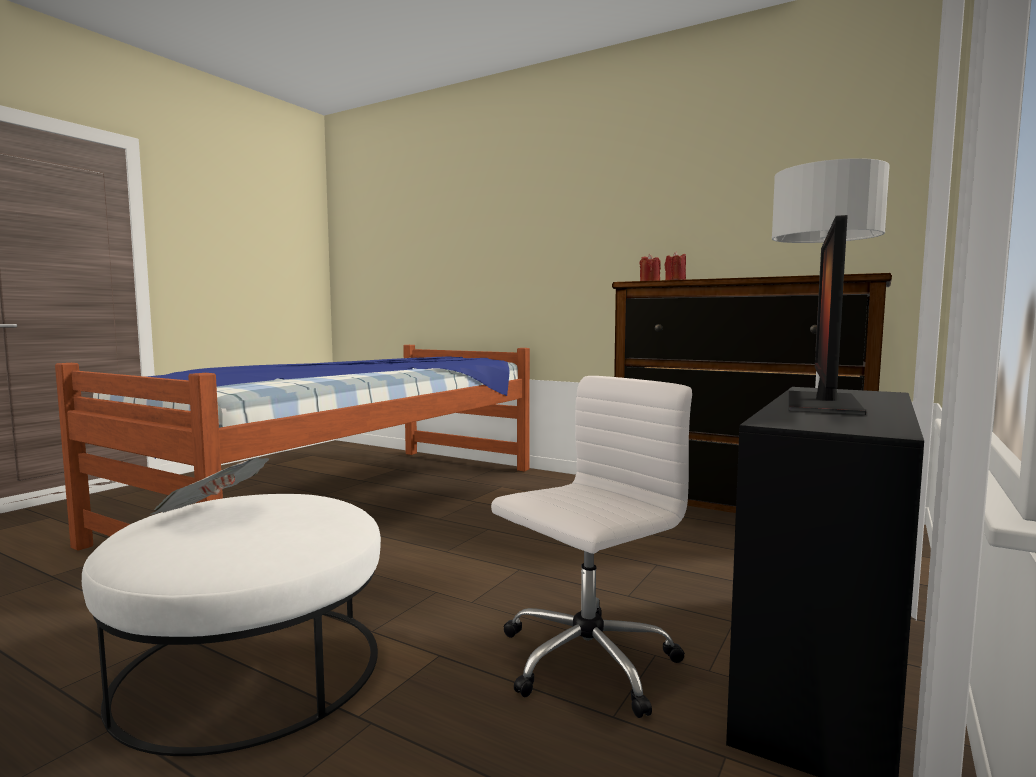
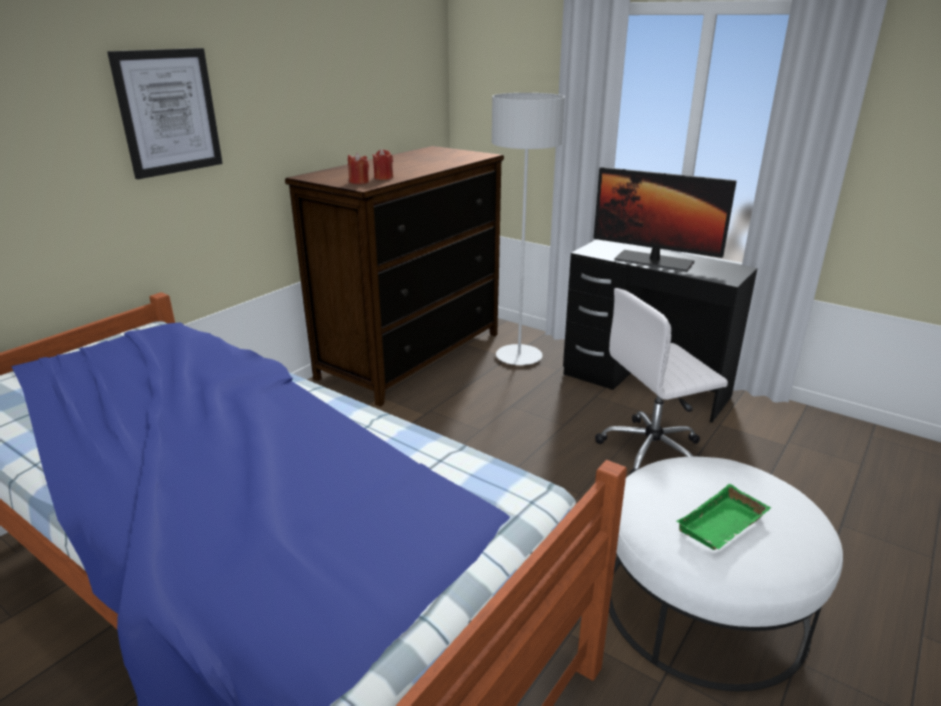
camera: 85 degrees left, 20 degrees up
(212, 514) = (723, 526): newspaper -> green tray
(564, 229) = (168, 112): none -> picture
(584, 662) = (653, 451): white office chair -> white office chair turned 75 degrees counterclockwise

